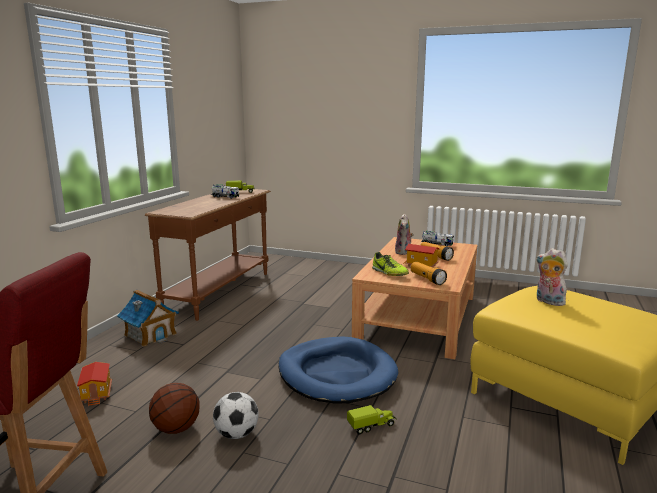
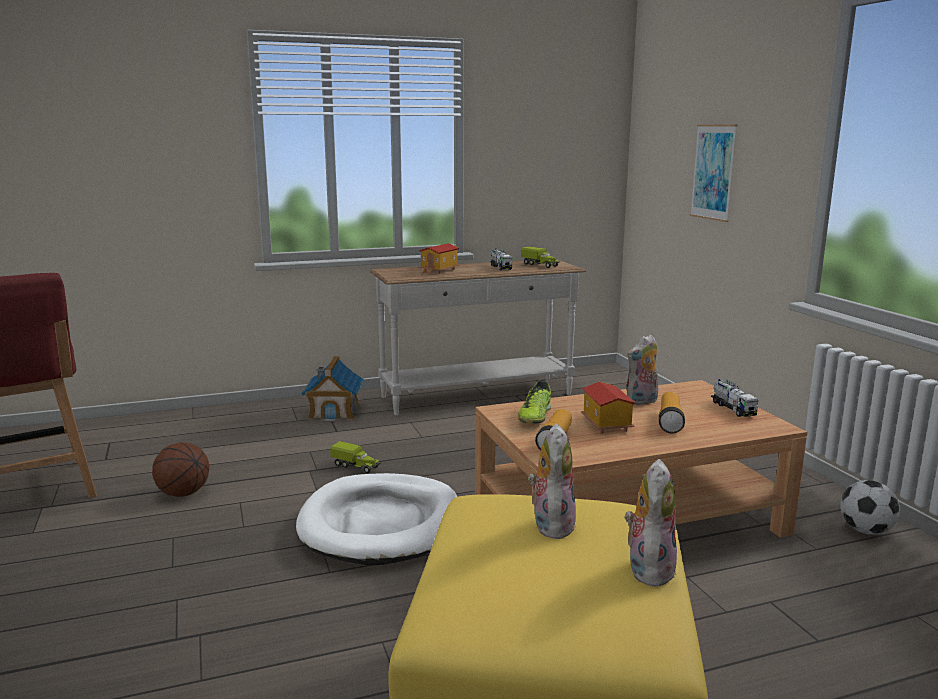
camera: 50 degrees right, 0 degrees up
(97, 394) = (205, 441): toy house -> toy house (439, 270)
(220, 292) = (477, 396): brown console table -> white console table
(236, 434) = (200, 522): football -> football (865, 531)
(330, 123) = (713, 172): none -> picture
(336, 374) = (381, 524): blue dog bed -> white dog bed
(372, 426) = (290, 586): toy truck -> toy truck (356, 466)
(600, 300) = (648, 568): none -> plush toy

